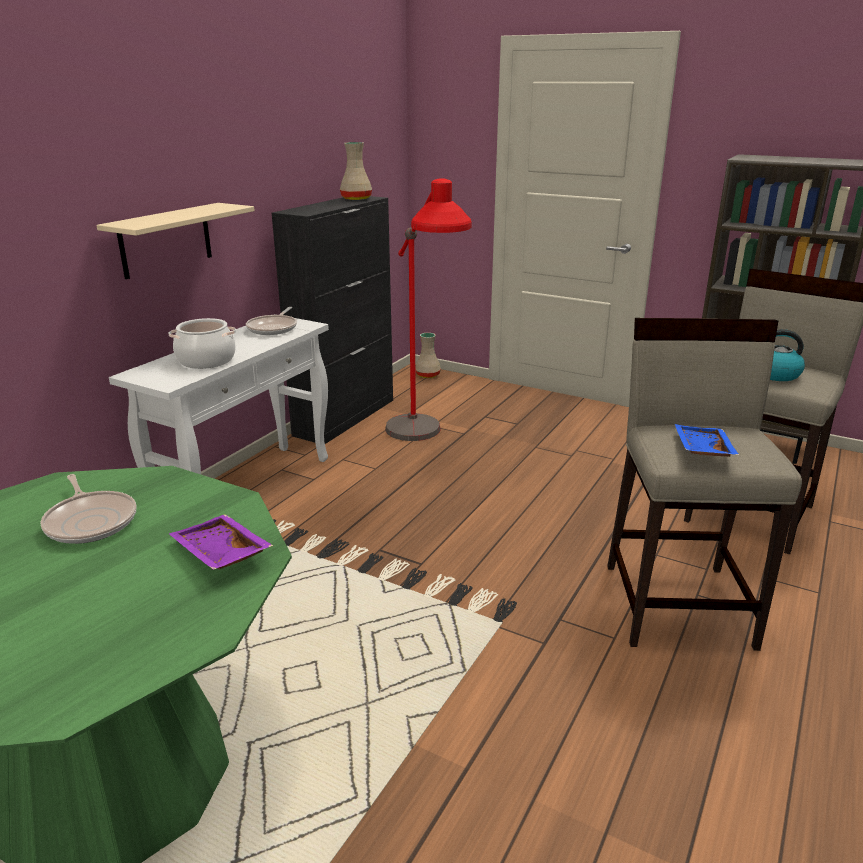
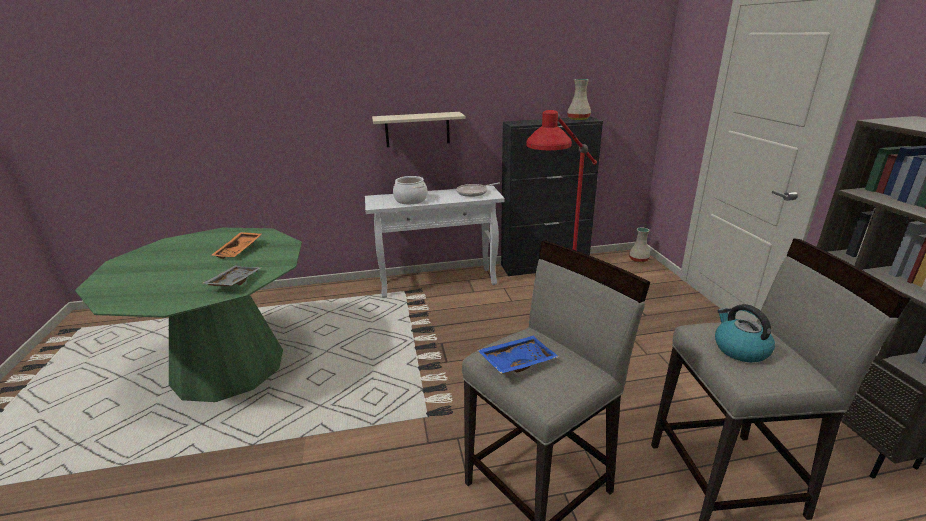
camera: 50 degrees right, 0 degrees up
(91, 521) = (240, 250): frying pan -> orange tray
(219, 554) = (234, 282): purple tray -> grey tray

